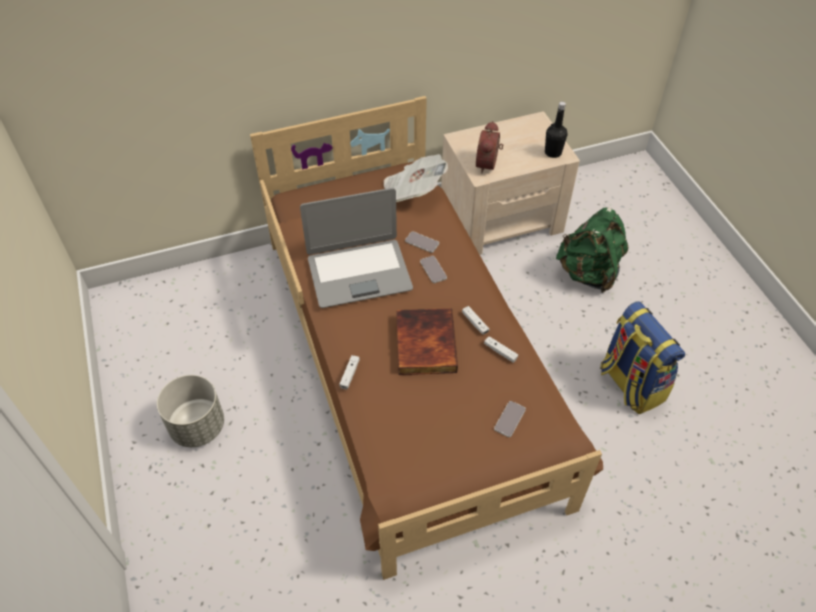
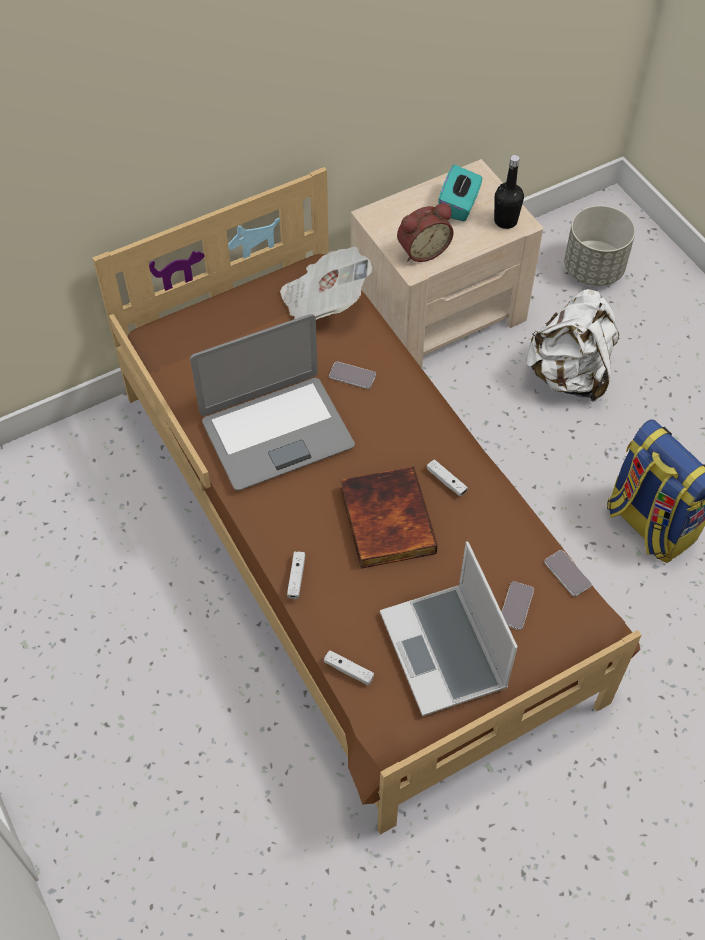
camera: 10 degrees left, 5 degrees up
(197, 426) = (86, 672): grey planter -> grey planter (593, 269)
(433, 270) = (375, 413): phone -> phone (567, 573)
(449, 444) = (445, 652): none -> laptop
(489, 164) = (422, 250): alarm clock -> alarm clock turned 120 degrees counterclockwise
(500, 352) = (487, 516): white game controller -> white game controller (348, 670)
(521, 139) = (459, 205): none -> turquoise tissue box
(588, 273) = (569, 375): green backpack -> white backpack

